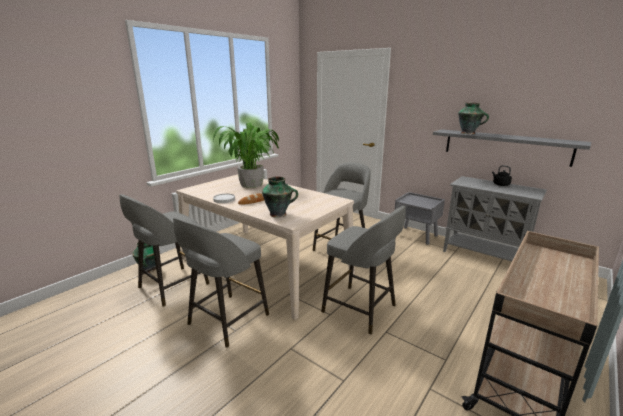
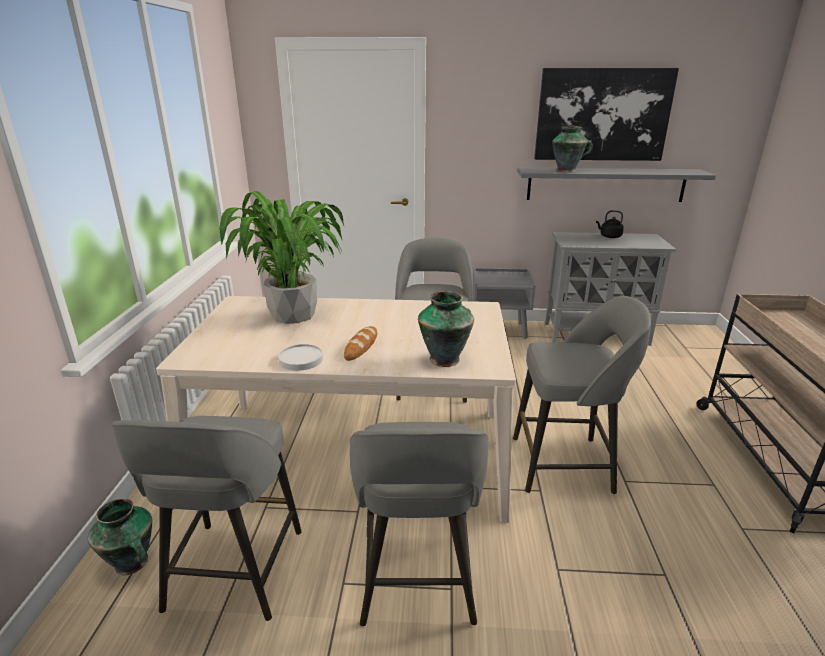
camera: 35 degrees left, 5 degrees up
(504, 96) = (602, 115): none -> picture

